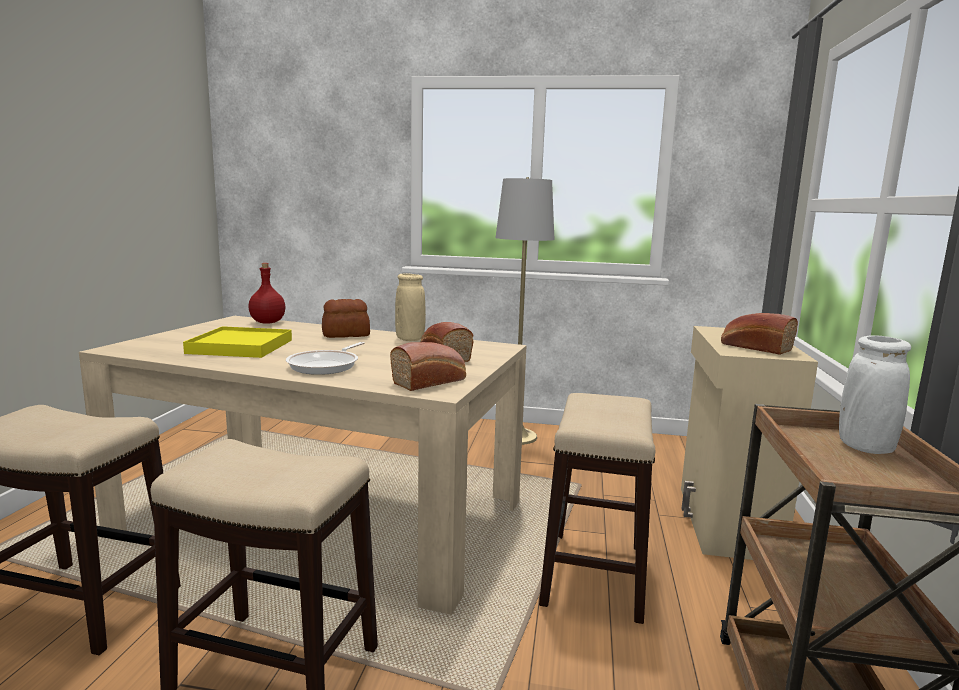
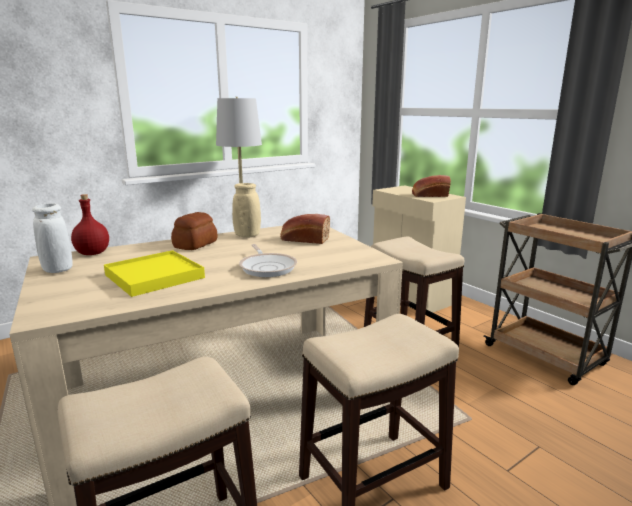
camera: 45 degrees left, 5 degrees up
(431, 381) = (353, 255): bread -> none
(865, 448) = (554, 229): white vase -> white vase (58, 270)

